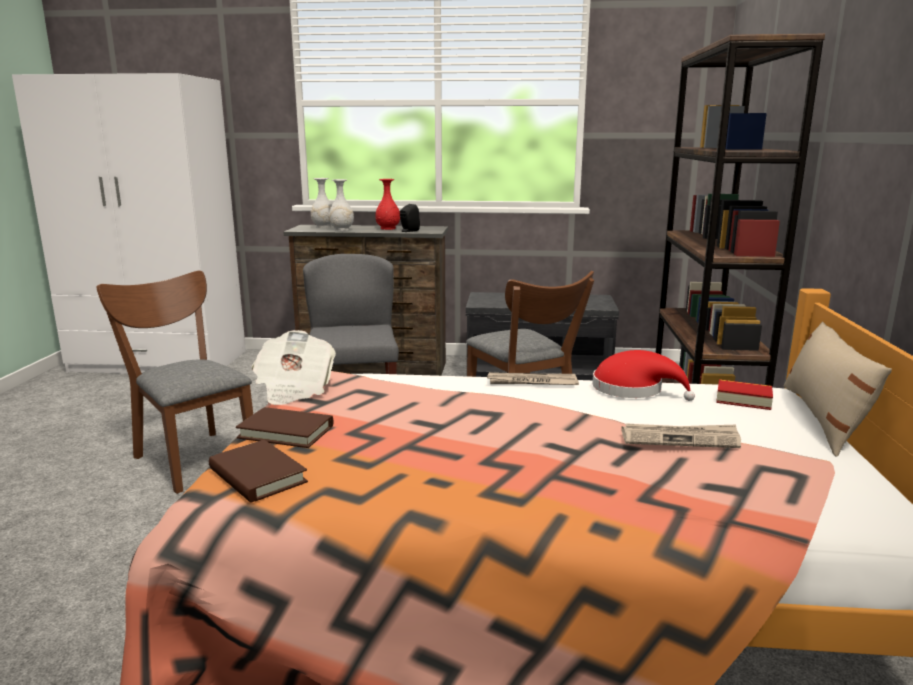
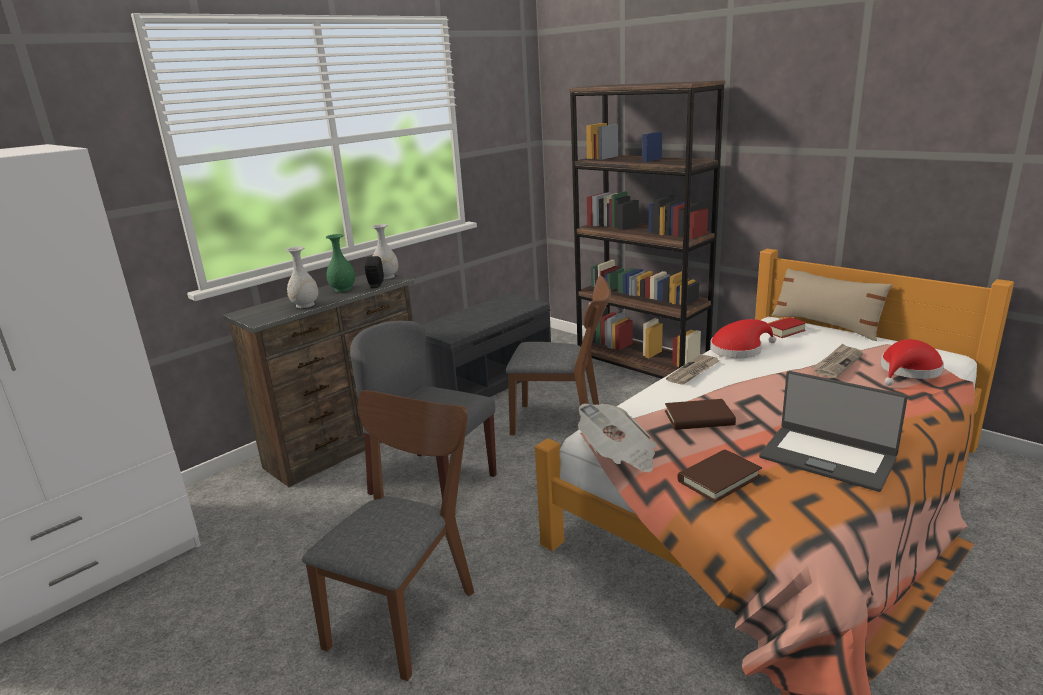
camera: 50 degrees left, 5 degrees up
(192, 457) = (407, 610): brown chair -> brown chair turned 120 degrees clockwise
(257, 476) = (800, 507): brown book -> brown book (699, 418)
(323, 226) = (267, 308): white vase -> white vase (386, 277)
(388, 228) = (343, 289): red vase -> green vase
(388, 472) = (827, 457): none -> laptop
(739, 485) = (908, 371): none -> red hat

